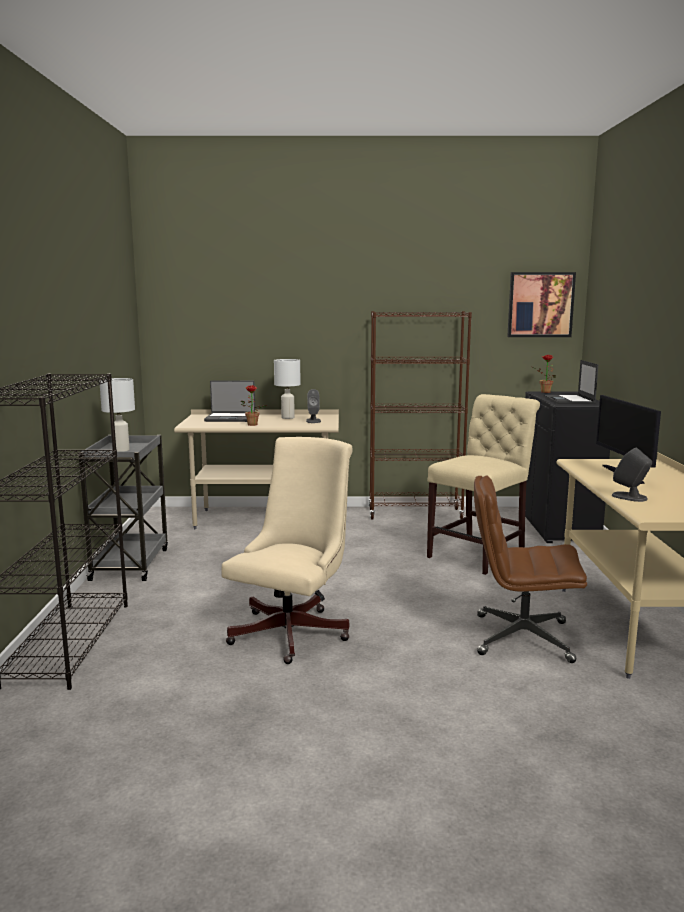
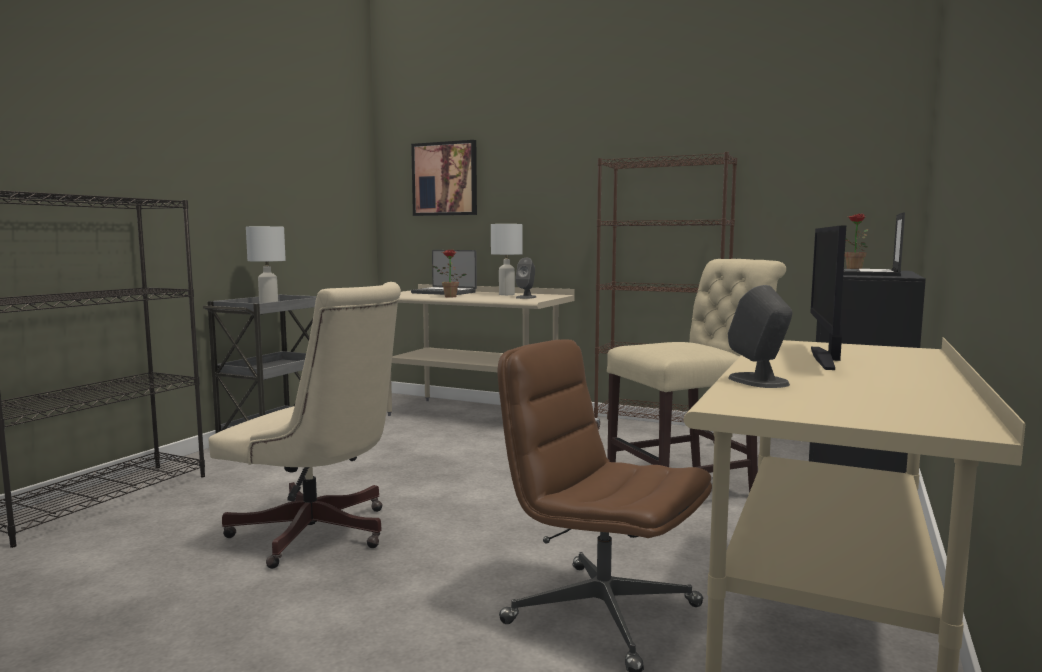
camera: 25 degrees right, 5 degrees down
(294, 630) = (319, 535): beige office chair -> beige office chair turned 60 degrees clockwise
(540, 304) = (855, 144): picture -> picture (445, 179)

